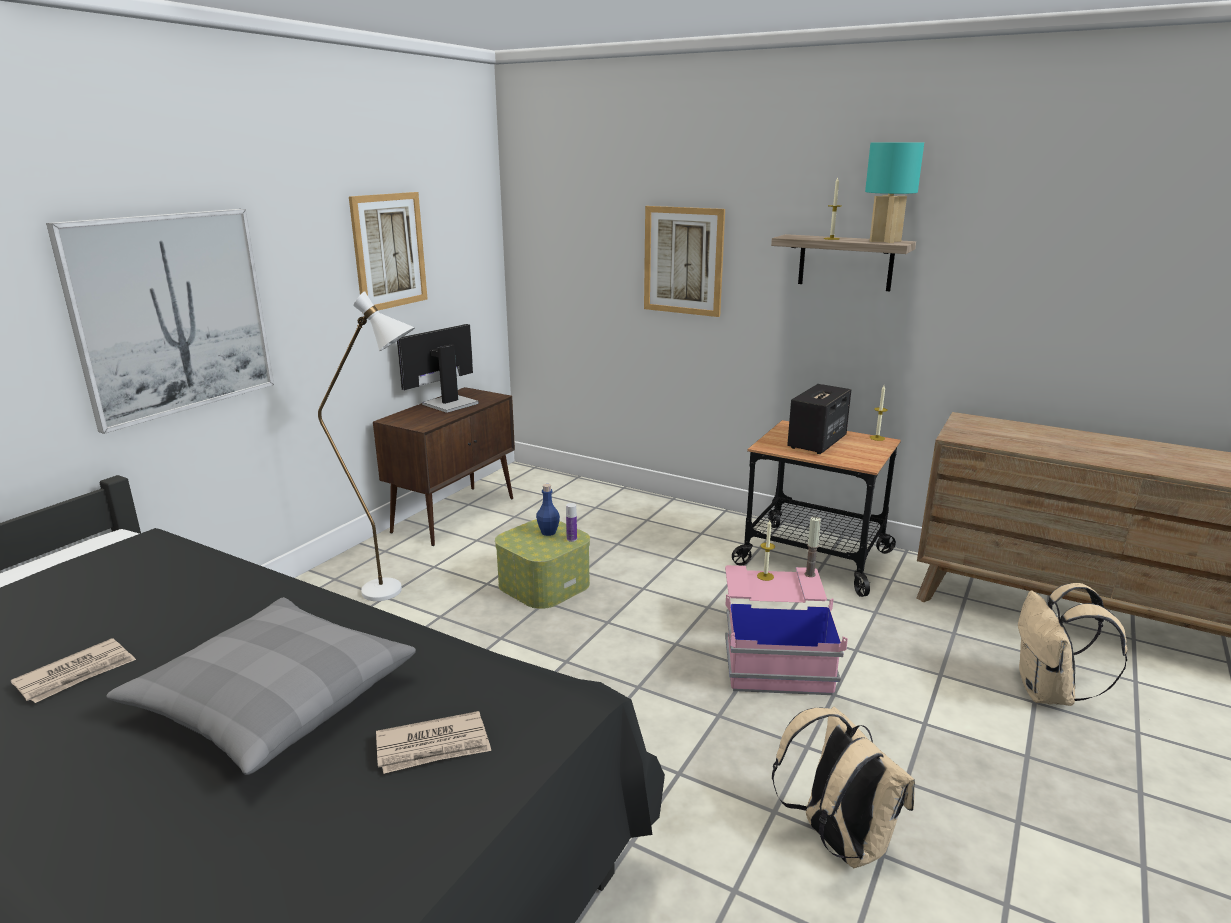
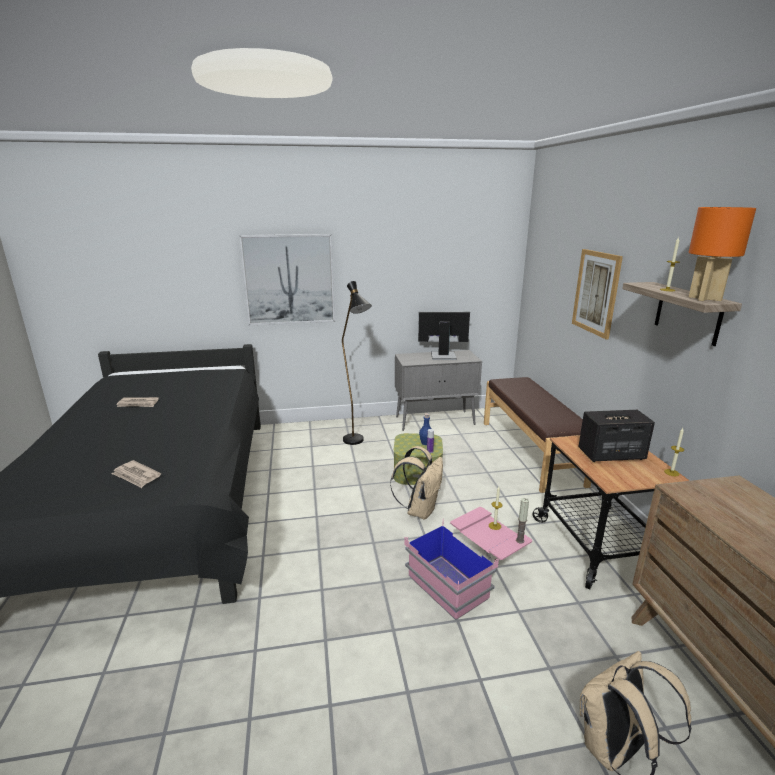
camera: 50 degrees right, 0 degrees up
(273, 699) = (146, 436): grey pillow -> none
(389, 251) = (424, 262): picture -> none
(396, 592) = (357, 443): white floor lamp -> black floor lamp
(455, 514) = (435, 420): brown cabinet -> grey cabinet
(621, 501) = (531, 451): none -> brown bench
(837, 841) = (324, 678): beige backpack -> beige backpack (420, 510)
(884, 241) = (704, 298): turquoise table lamp -> orange table lamp

